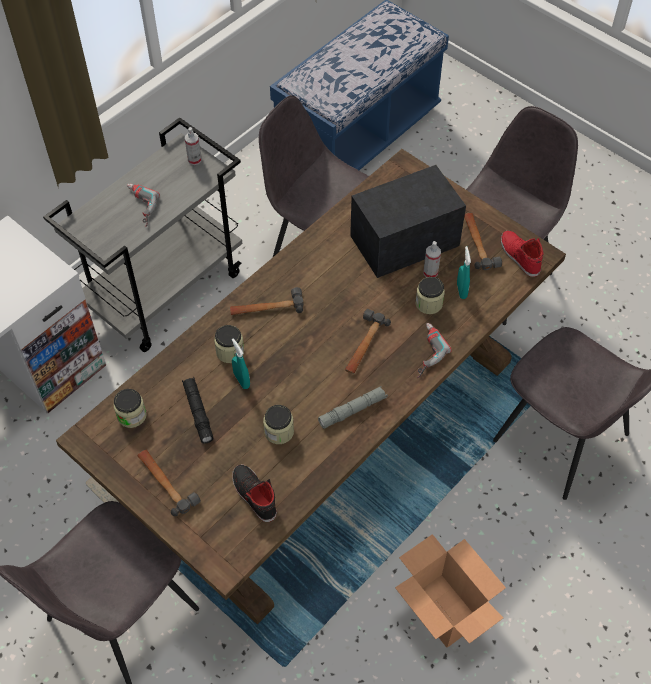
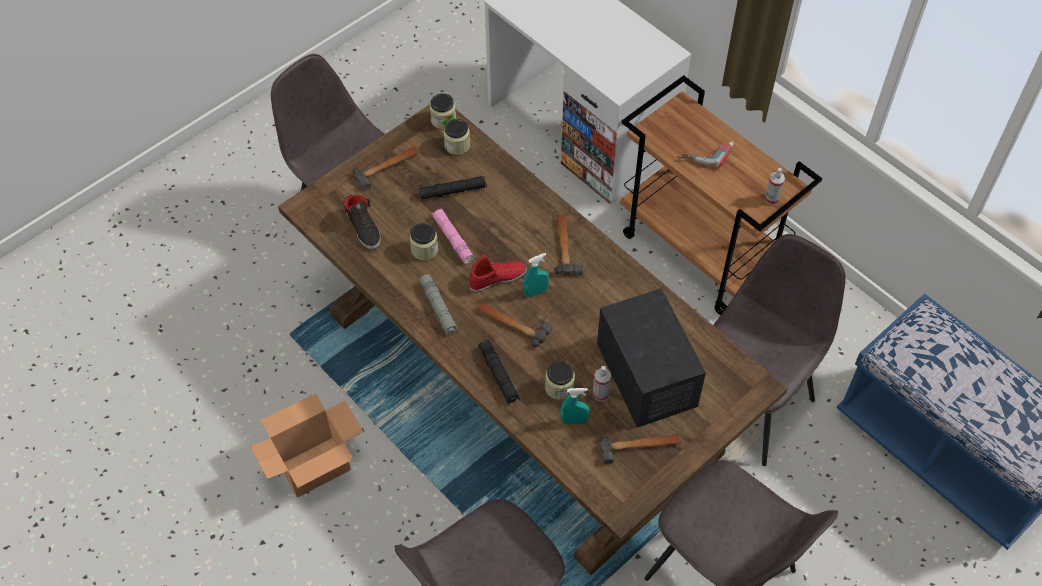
camera: 95 degrees right, 0 degrees up
(165, 289) = (702, 252): grey cart -> brown cart
(230, 352) = (516, 216): jar -> jar (443, 120)
(241, 380) = (483, 224): turquoise spray bottle -> turquoise spray bottle (536, 292)
(253, 495) = (364, 228): black shoe -> black shoe turned 90 degrees clockwise
(263, 407) = (452, 239): none -> pink flashlight
(423, 352) = (498, 375): power drill -> black flashlight
(519, 256) = (619, 486): red shoe -> red shoe (497, 278)

